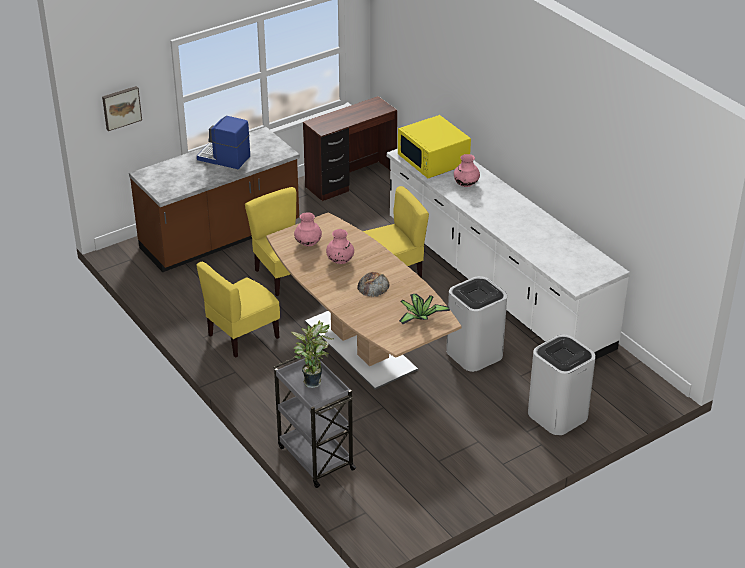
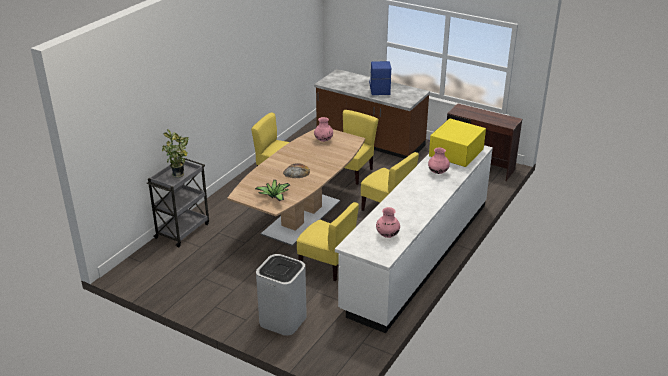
camera: 65 degrees right, 5 degrees down
(121, 107) = (348, 27): picture -> none
(340, 261) = (314, 155): pink vase -> pink vase (387, 235)
(475, 354) = (327, 265): white trash can -> yellow chair

